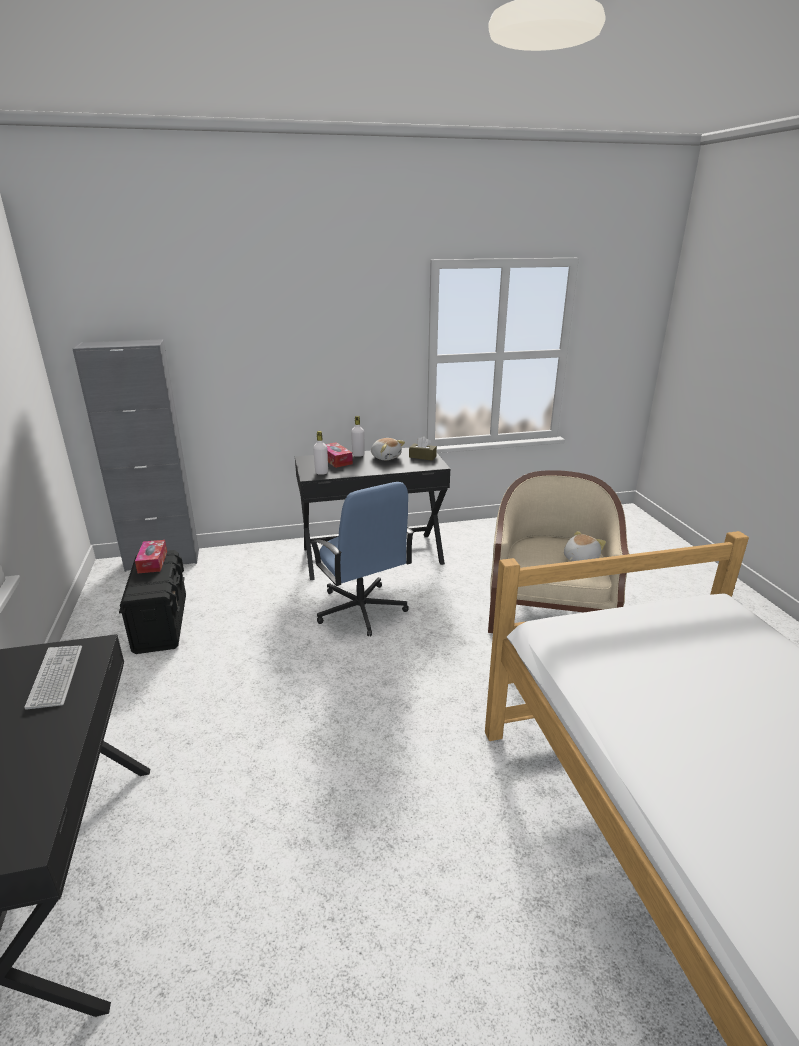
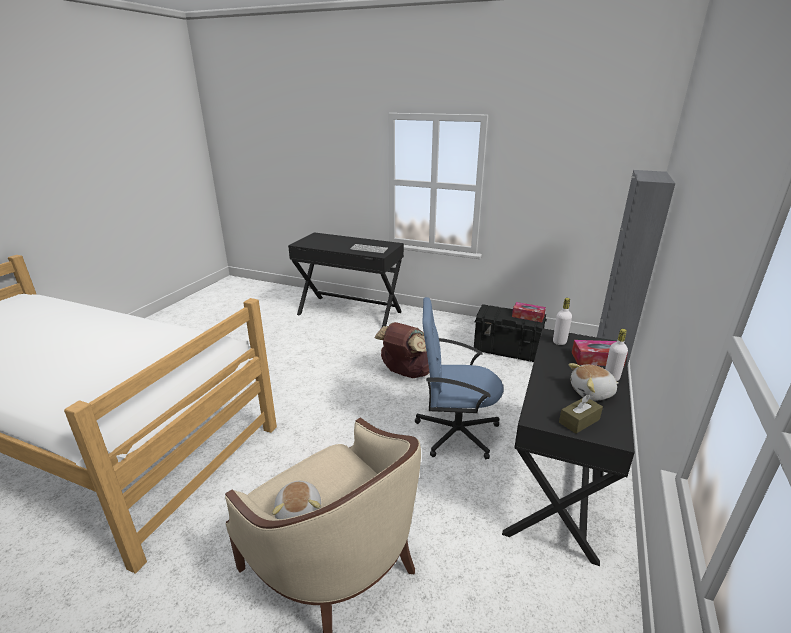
camera: 125 degrees right, 0 degrees up
(277, 682) = (406, 373): none -> brown backpack

